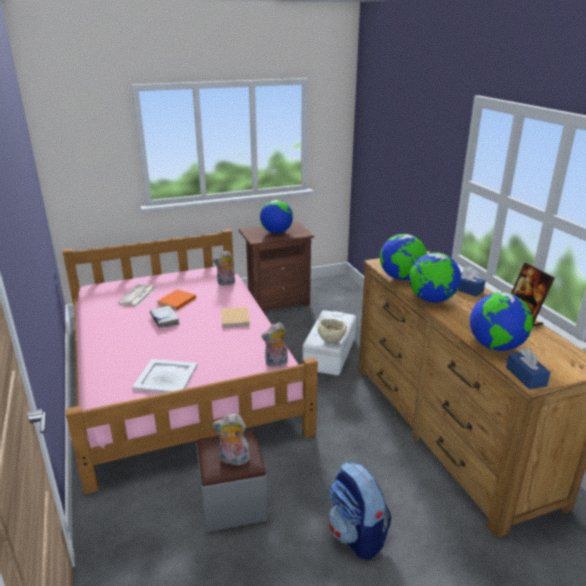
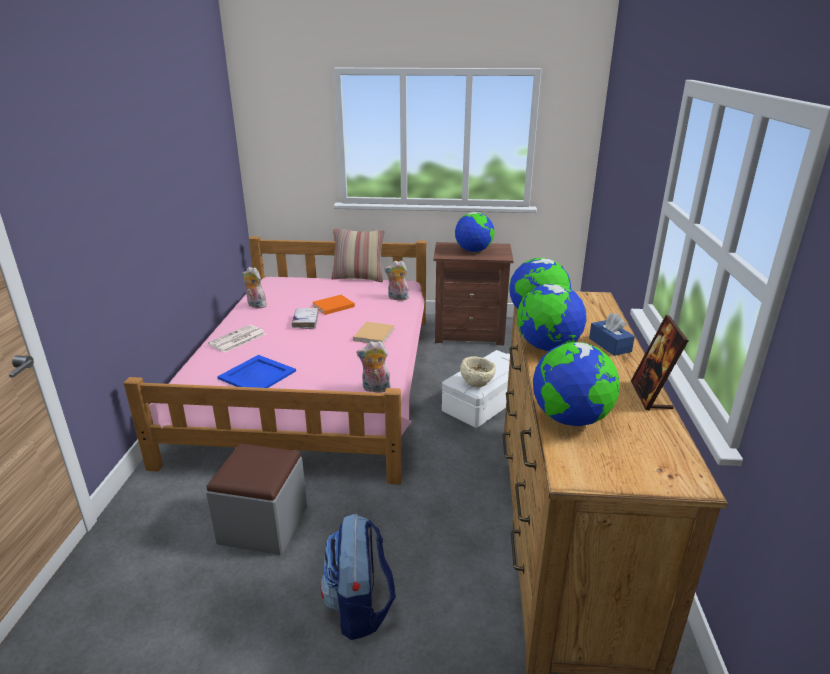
camera: 25 degrees right, 0 degrees up
(137, 296) = (302, 294): newspaper -> newspaper (237, 339)
(165, 376) = (257, 374): white tray -> blue tray
(174, 271) = (358, 278): none -> pillow
(233, 460) = (249, 474): plush toy -> plush toy (255, 305)
(525, 376) = (570, 465): blue tissue box -> none

